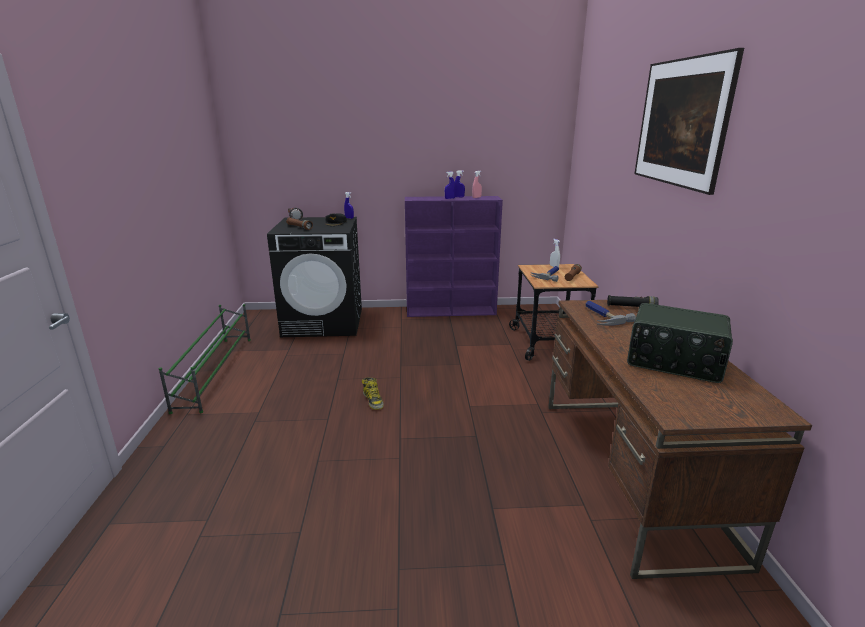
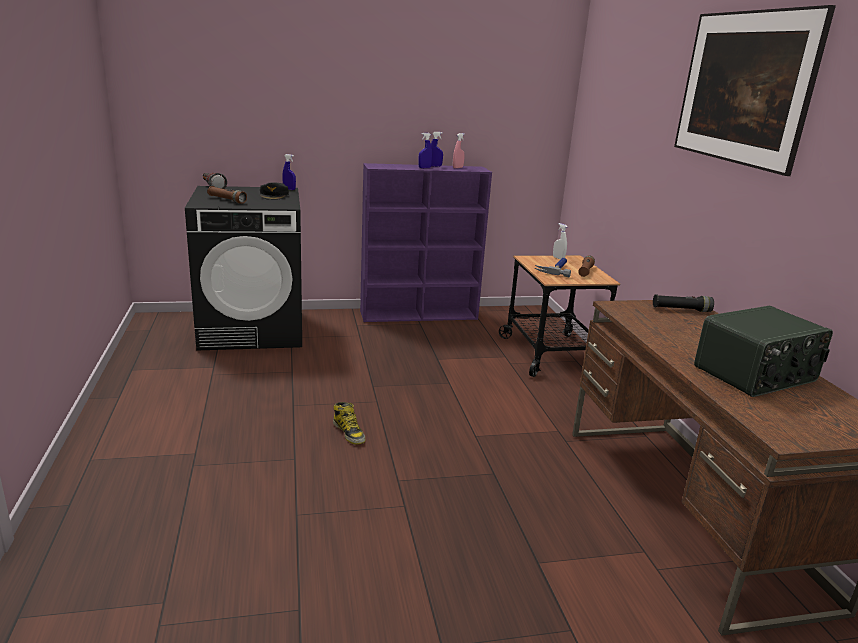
camera: 10 degrees left, 0 degrees up
(216, 371) = (116, 399): green shoe rack -> none
(601, 316) = (651, 320): hammer -> none
(673, 362) = (756, 375): radio -> radio turned 45 degrees counterclockwise

